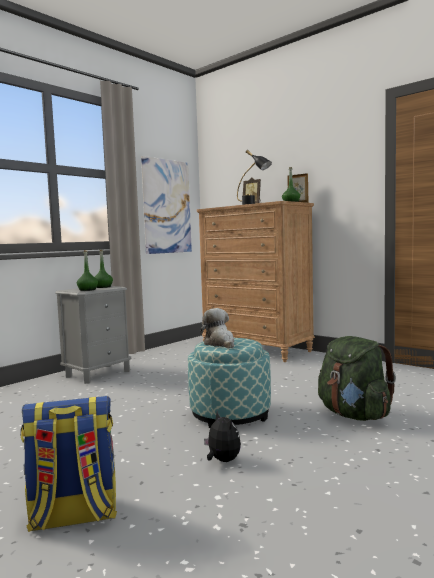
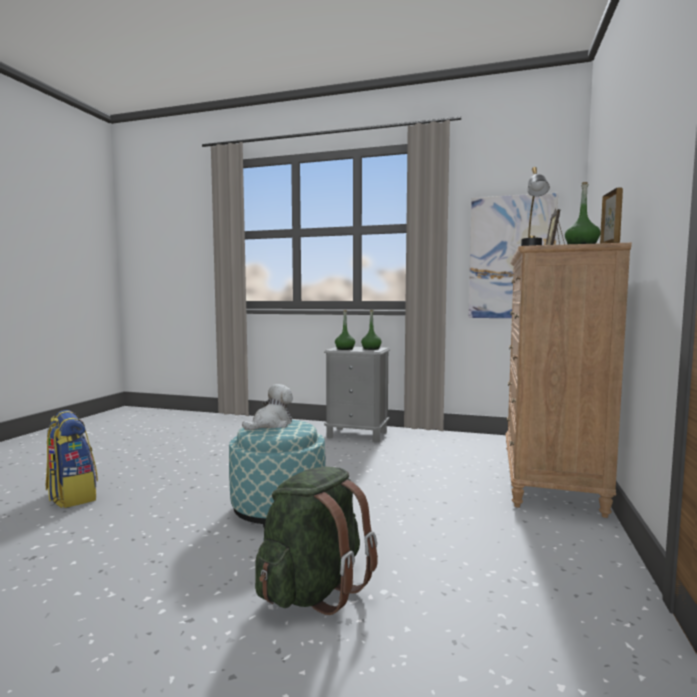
camera: 65 degrees right, 0 degrees up
(222, 460) = (158, 526): plush toy -> none

